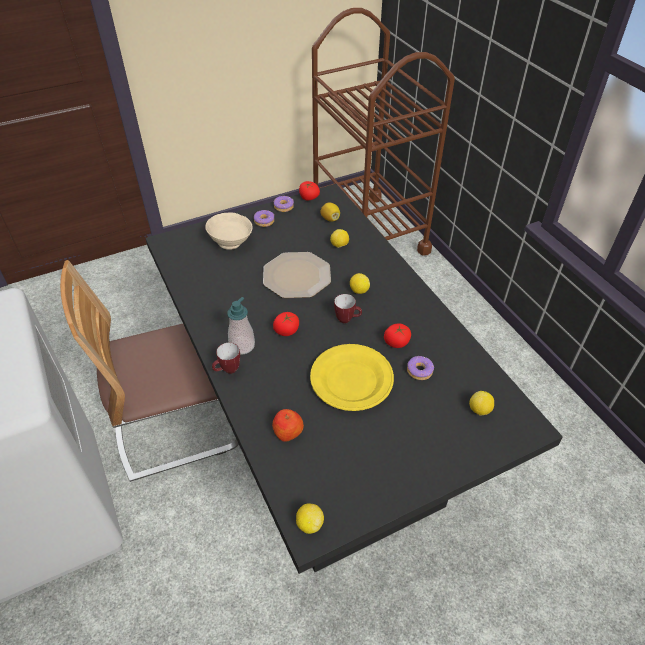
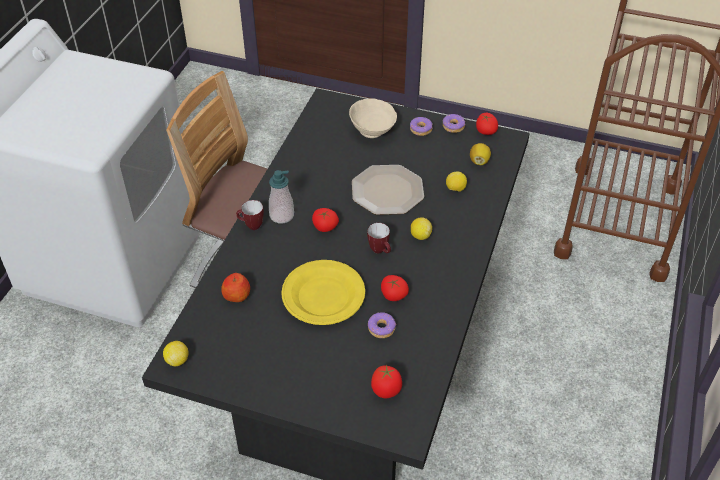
camera: 45 degrees right, 0 degrees up
(479, 410) = (386, 390): lemon -> tomato

